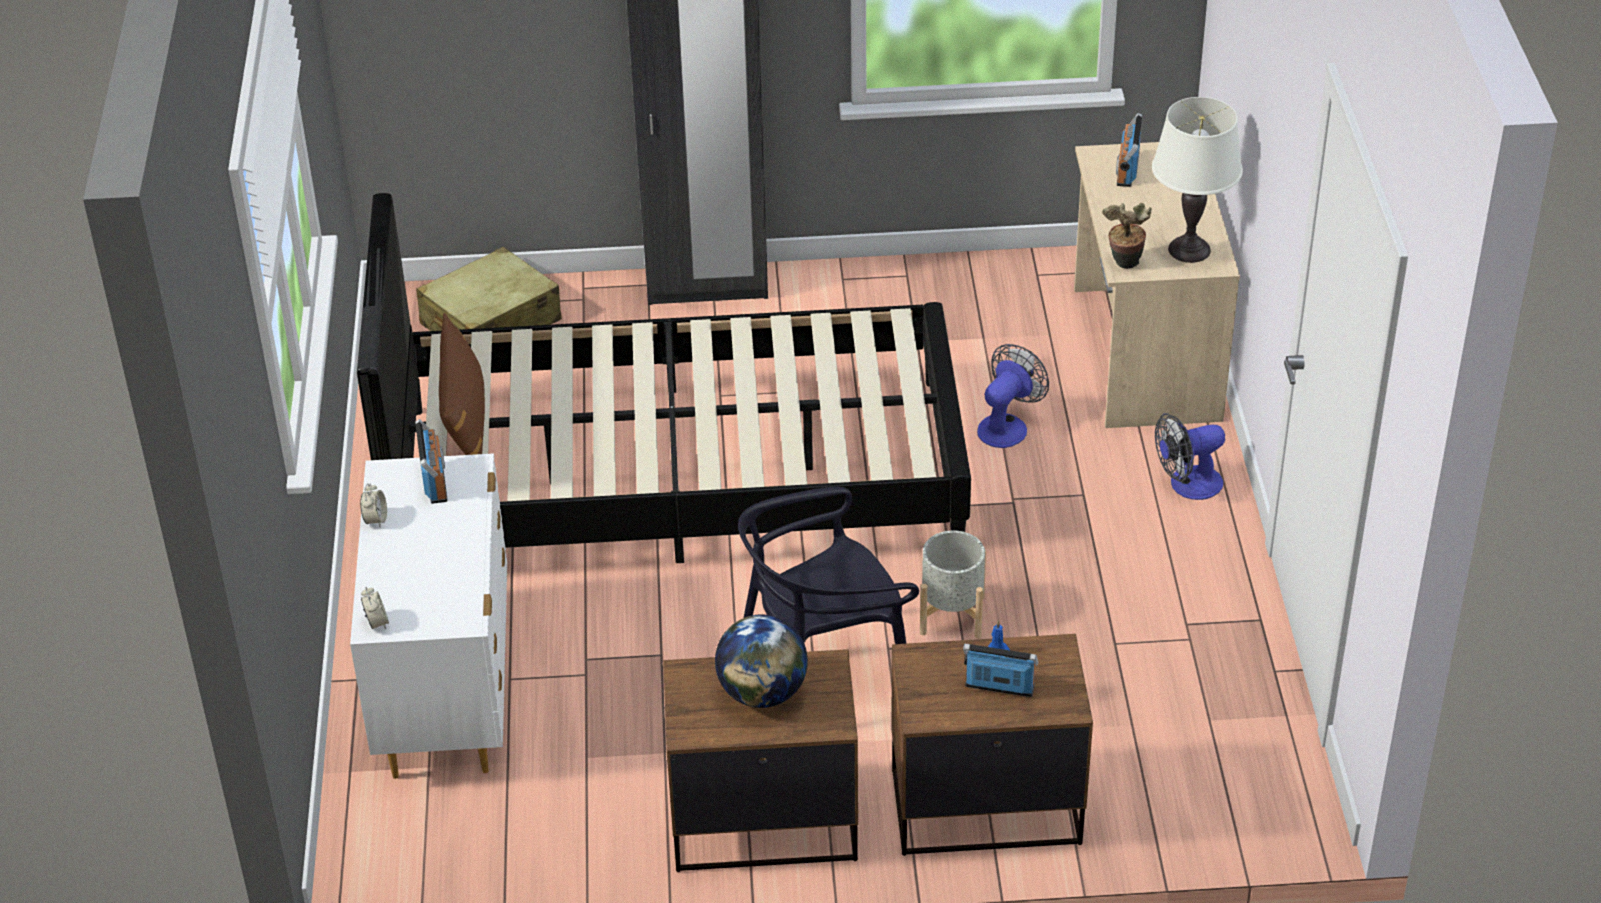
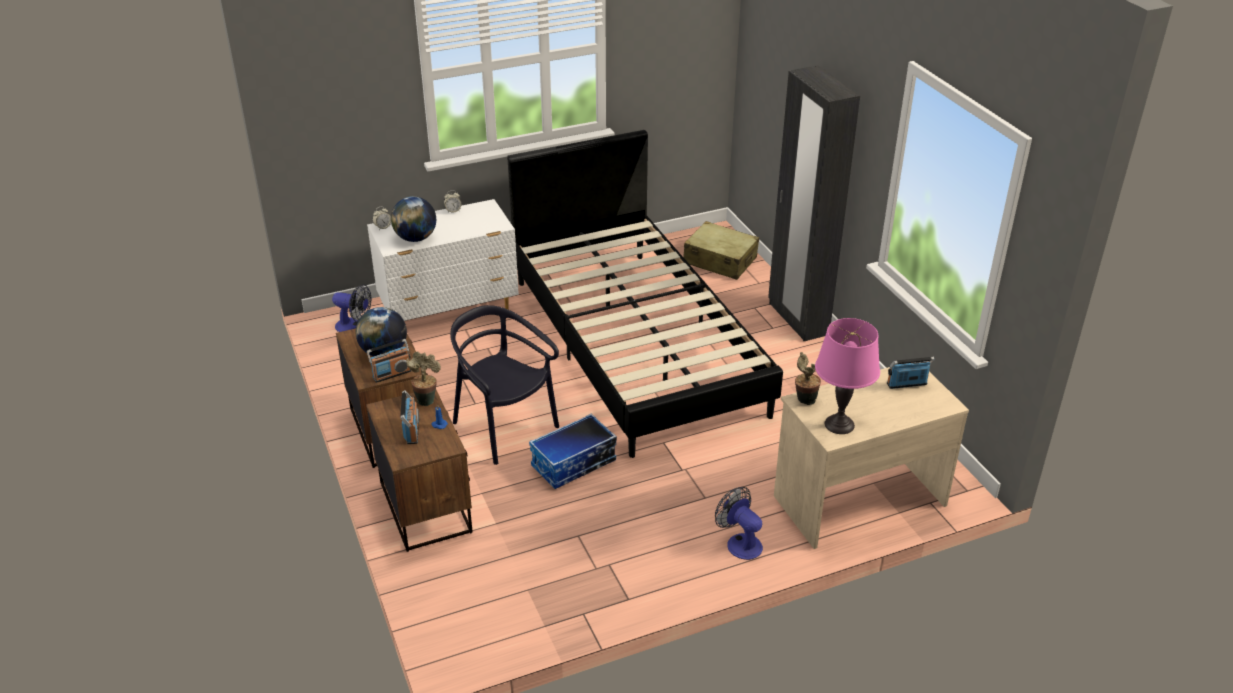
camera: 70 degrees right, 5 degrees down
(435, 482) = (486, 219): radio -> radio (391, 374)
(449, 583) = (415, 238): none -> globe
(465, 421) = (587, 244): brown pillow -> none
(921, 659) = (426, 399): none -> potted plant
(952, 615) = (573, 464): grey planter -> storage box
(1007, 425) = (750, 454): fan -> fan (354, 326)
(1189, 249) = (839, 424): white table lamp -> pink table lamp

